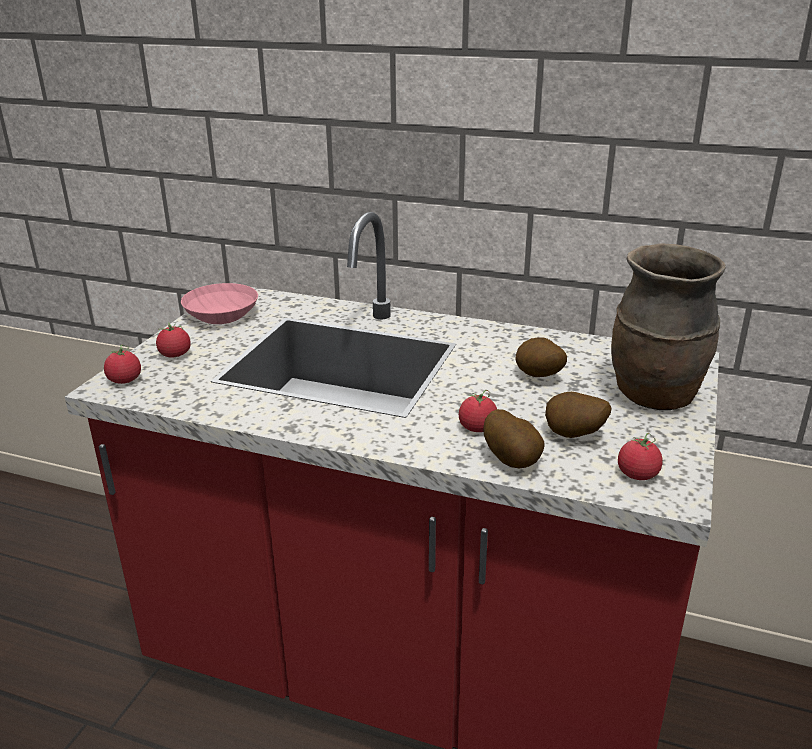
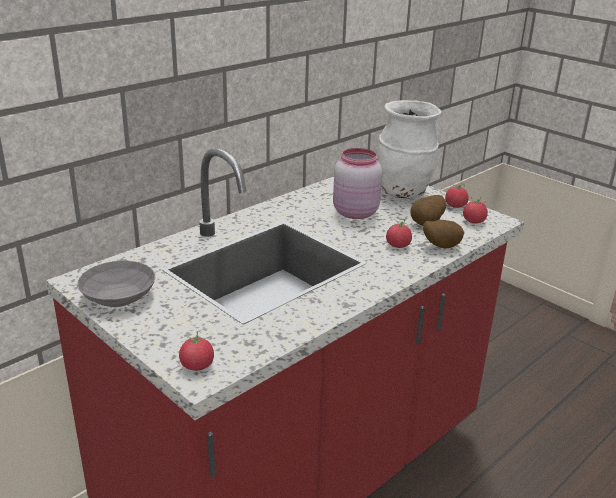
camera: 65 degrees left, 0 degrees up
(175, 355) = (173, 332): tomato -> tomato (455, 206)
(220, 315) = (116, 296): pink bowl -> grey bowl
(538, 377) = (354, 212): potato -> pink jar
(655, 397) = (403, 192): brown vase -> white vase

